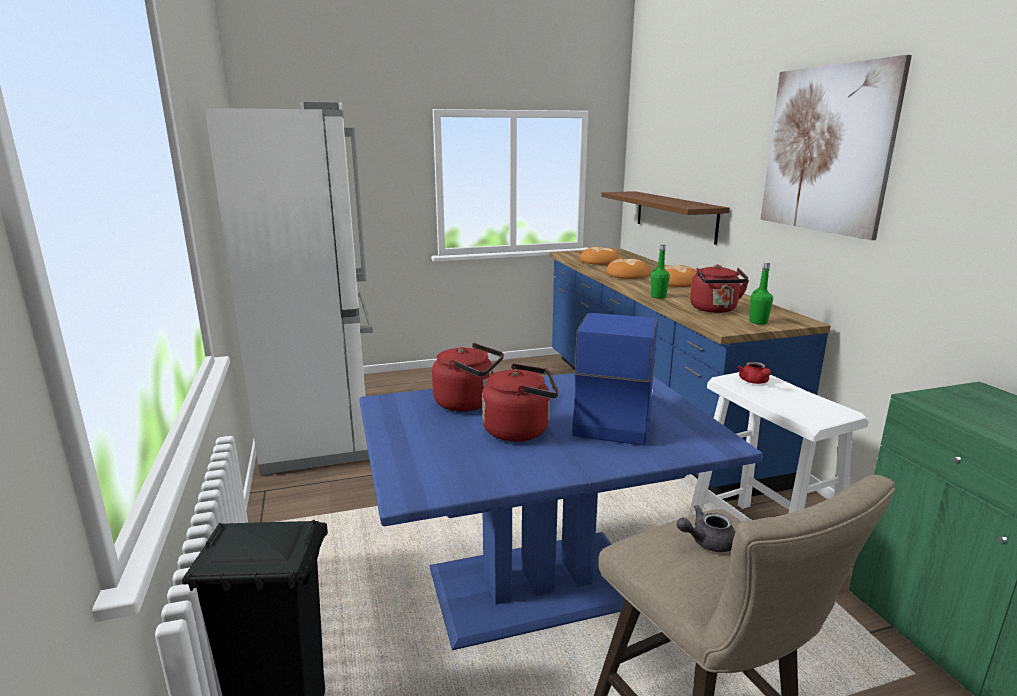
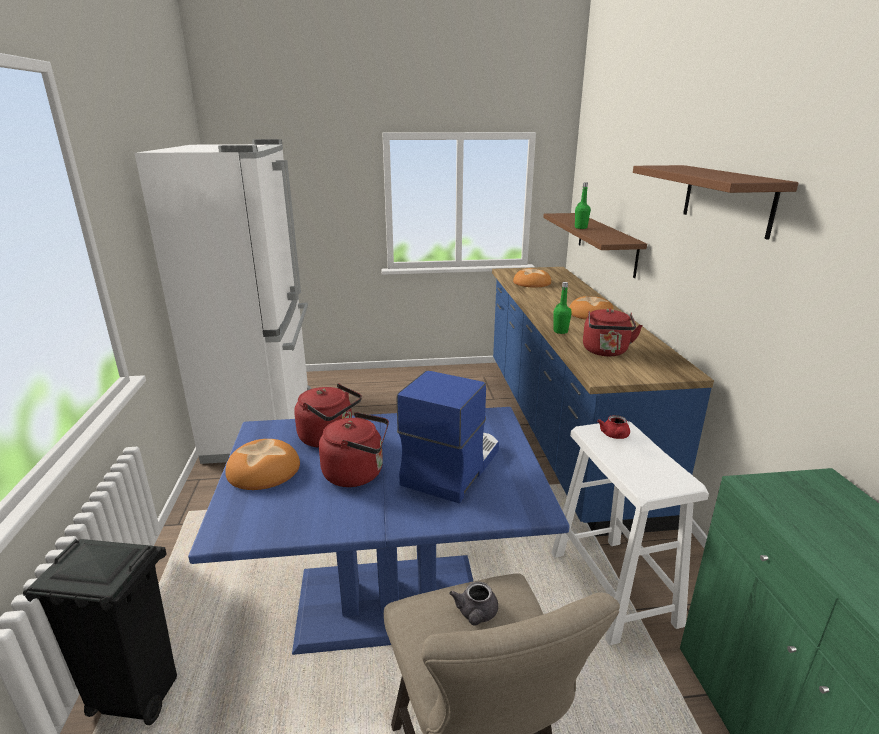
camera: 10 degrees right, 5 degrees up
(627, 275) = (548, 301): bread -> bread (263, 470)
(706, 542) = (476, 614): grey teapot -> grey teapot turned 75 degrees counterclockwise
(758, 322) = (639, 371): green bottle -> green bottle (581, 228)
(826, 149) = (727, 199): picture -> brown shelf

